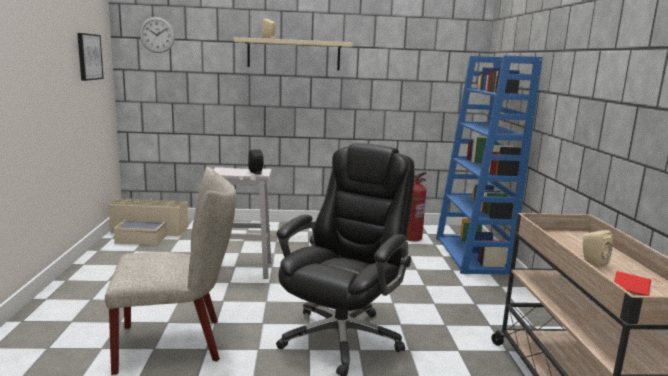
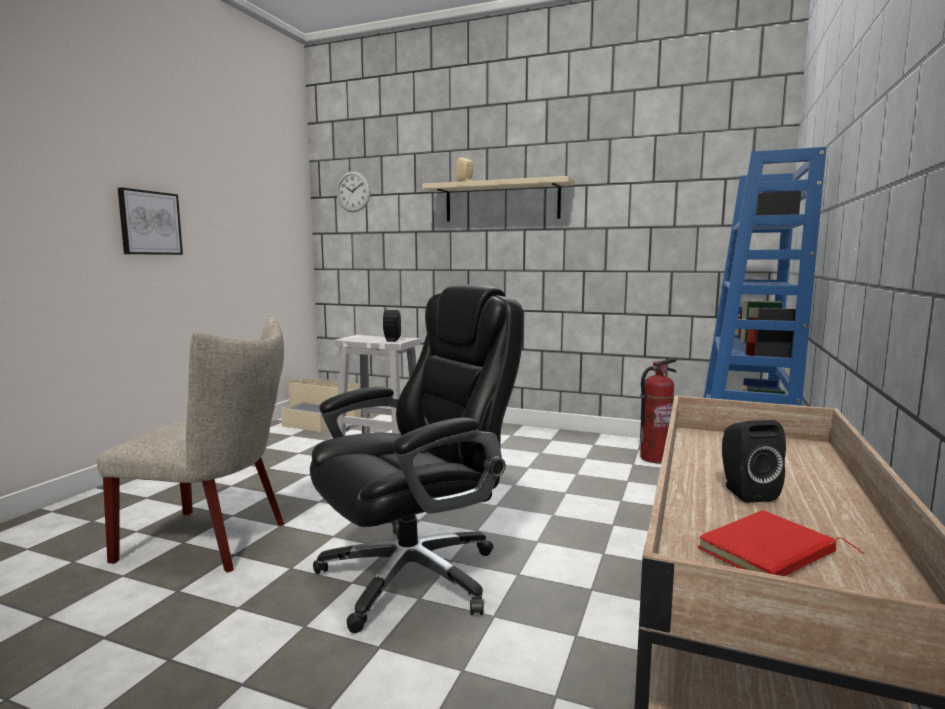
camera: 25 degrees right, 5 degrees down
(89, 56) = (267, 215): picture -> picture (149, 223)
(592, 263) = (745, 492): beige speaker -> black speaker

